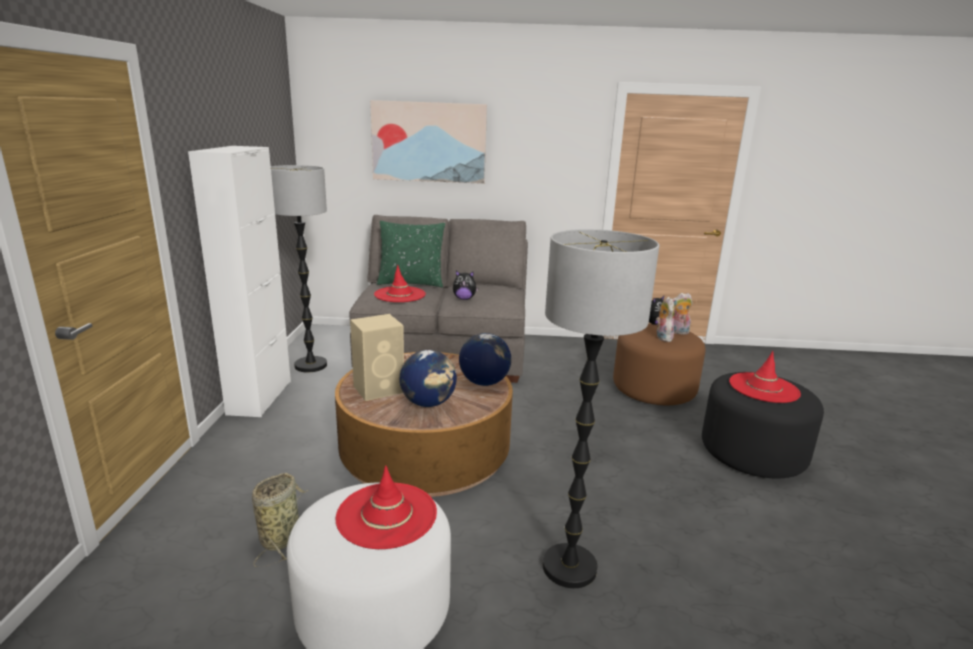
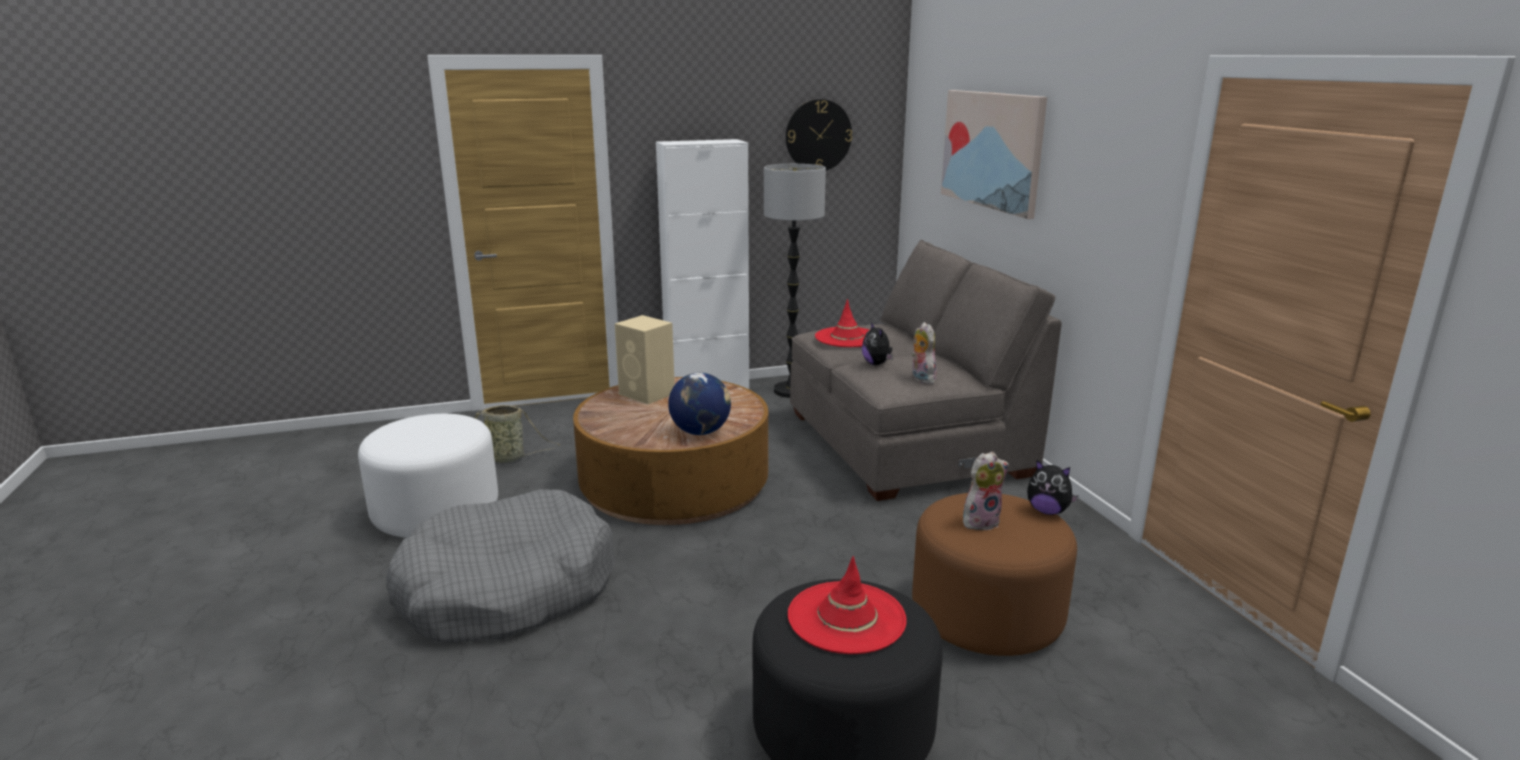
camera: 70 degrees right, 0 degrees up
(265, 140) = (818, 135): none -> wall clock
(387, 515) = (433, 435): red hat -> none
(411, 283) = (901, 334): green pillow -> none
(428, 403) = (632, 417): globe -> none
(569, 567) = (507, 589): floor lamp -> grey dog bed
(677, 332) = (1028, 534): plush toy -> plush toy (921, 379)

